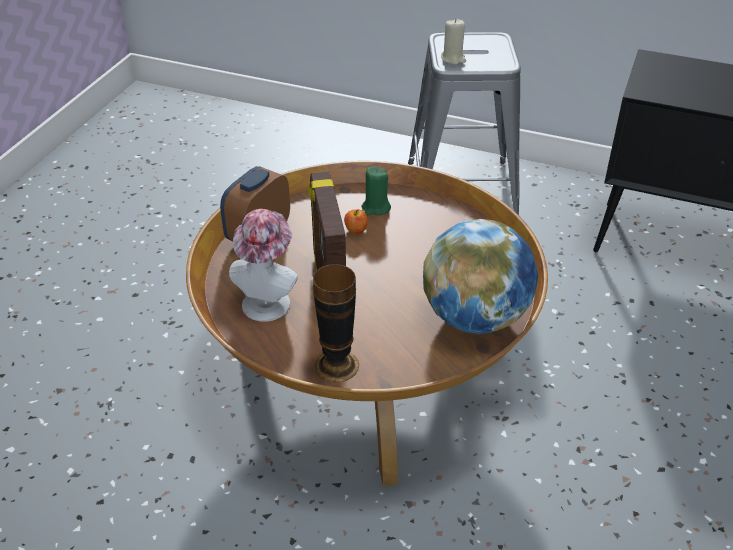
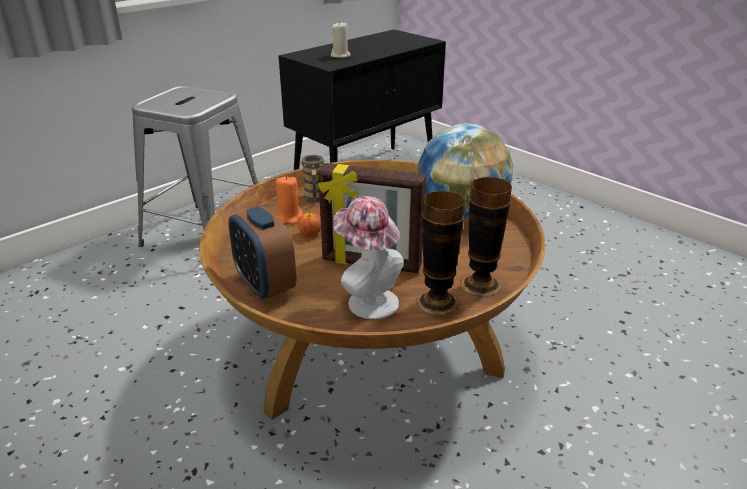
camera: 65 degrees left, 10 degrees down
(290, 343) = (437, 302): none -> vase
(376, 208) = (289, 217): green candle -> orange candle
(425, 209) = (314, 198): none -> mug
(453, 58) = (185, 107): beige candle -> beige candle (340, 55)

